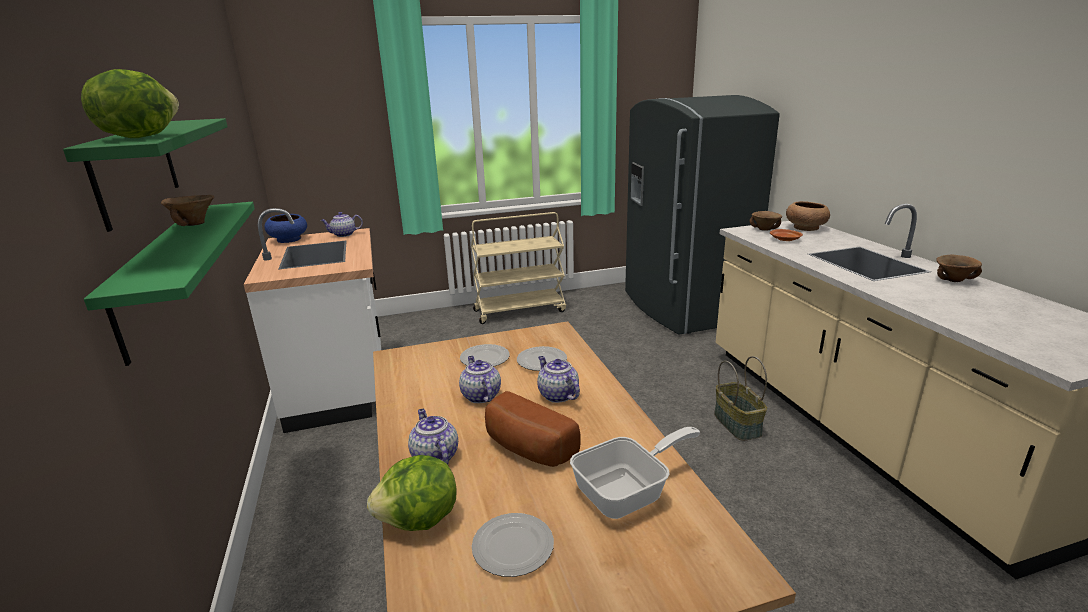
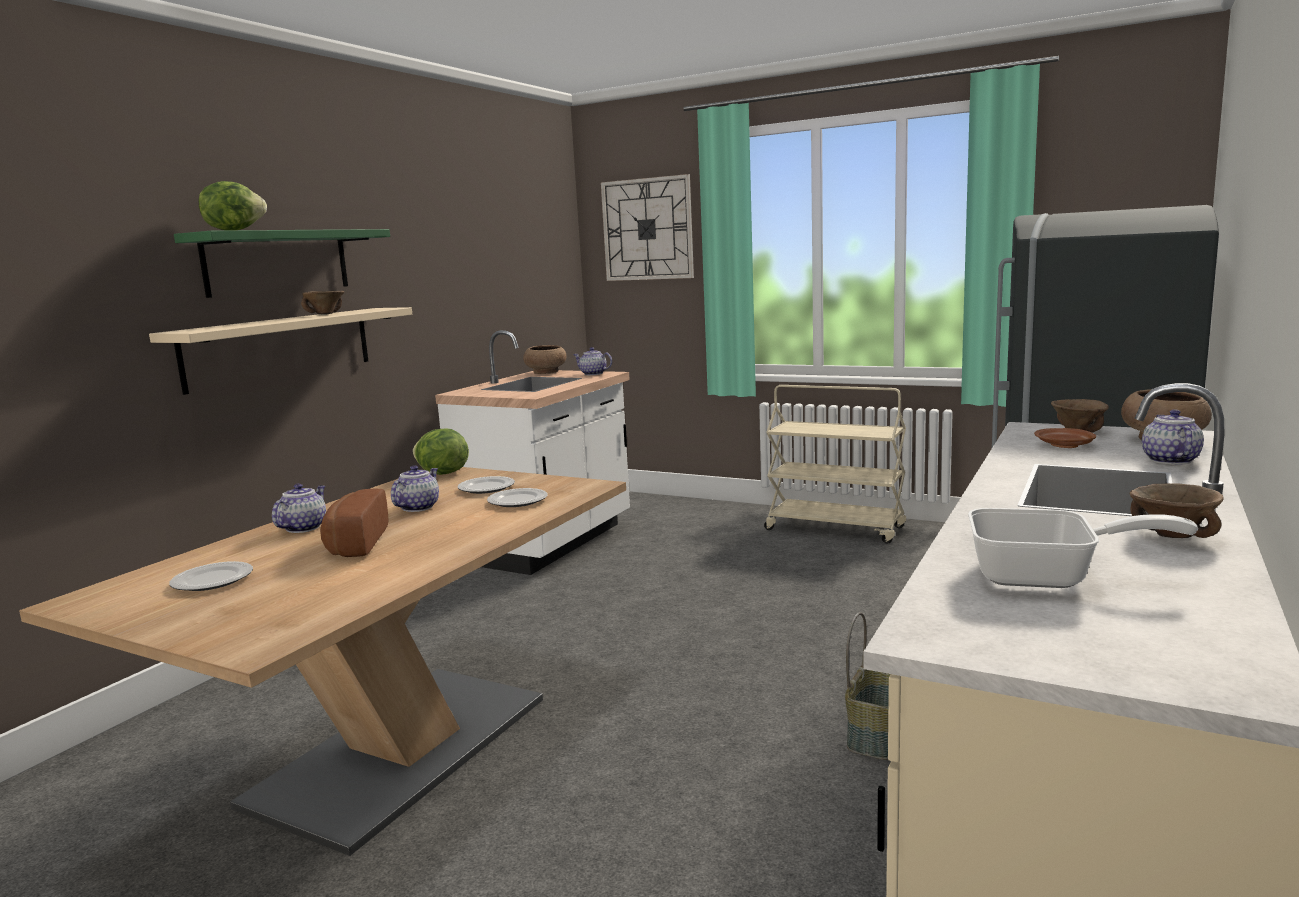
camera: 45 degrees right, 10 degrees down
(163, 274) = (280, 347): green shelf -> beige shelf
(289, 239) = (546, 372): blue bowl -> brown bowl
(325, 100) = (647, 229): none -> wall clock
(420, 520) = (217, 551): lettuce -> lettuce (442, 474)
(557, 395) = (462, 523): teapot -> teapot (1169, 460)
(629, 492) = (332, 587): frying pan -> frying pan (1047, 577)

